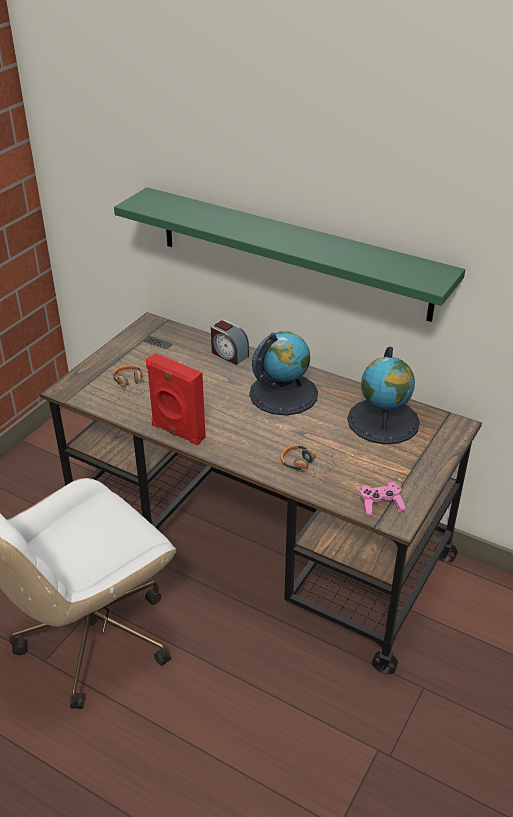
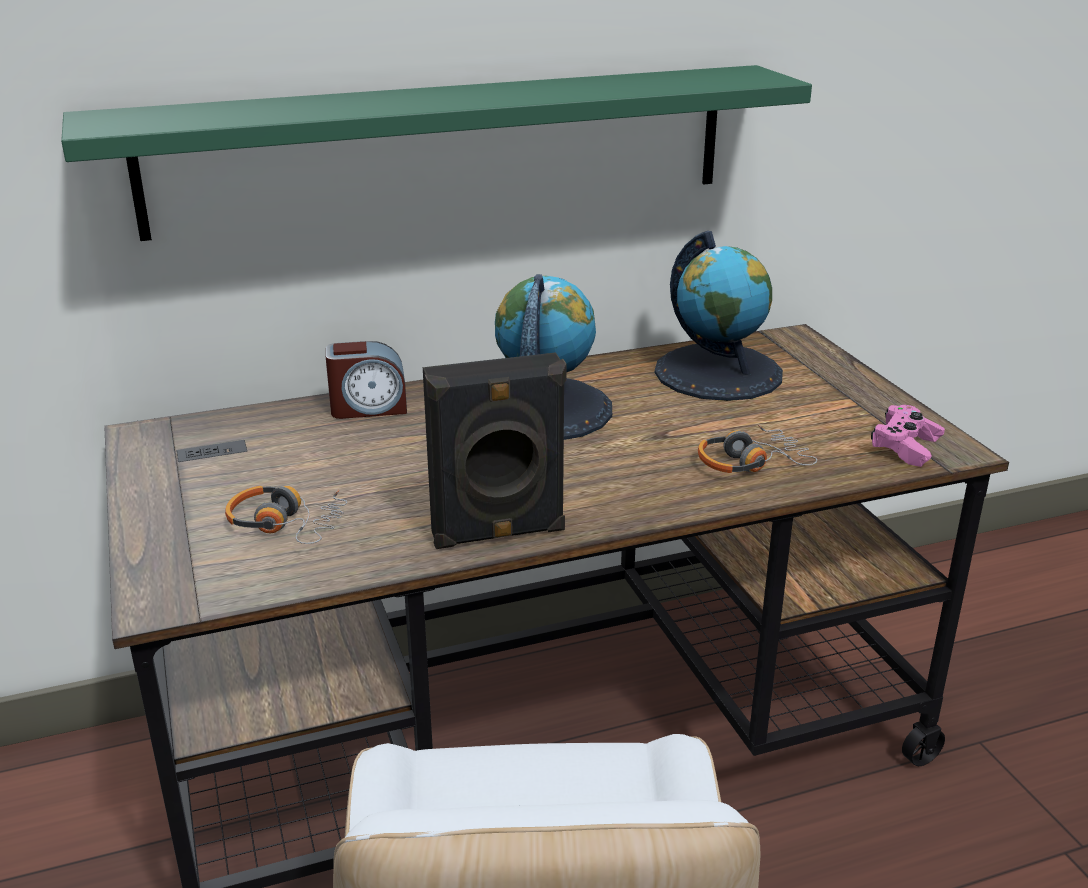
camera: 50 degrees left, 10 degrees down
(177, 432) = (498, 534): red speaker -> black speaker

